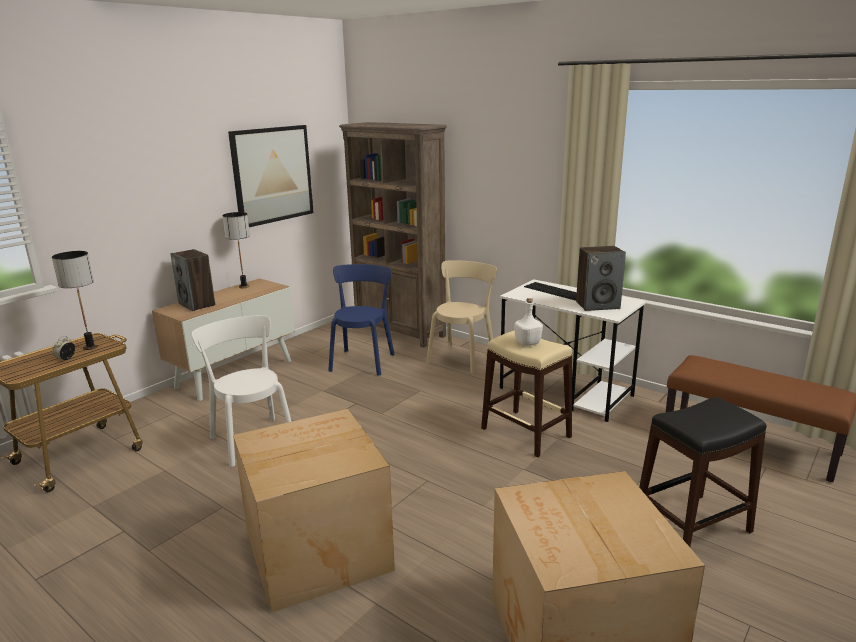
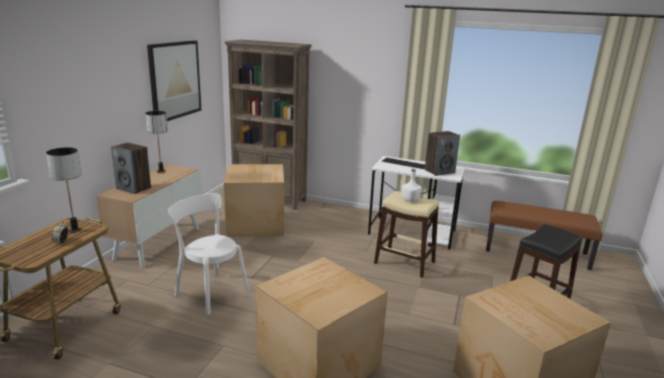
camera: 20 degrees left, 0 degrees up
(363, 361) = (257, 223): blue chair -> cardboard box
(462, 357) = (328, 214): beige chair -> none

